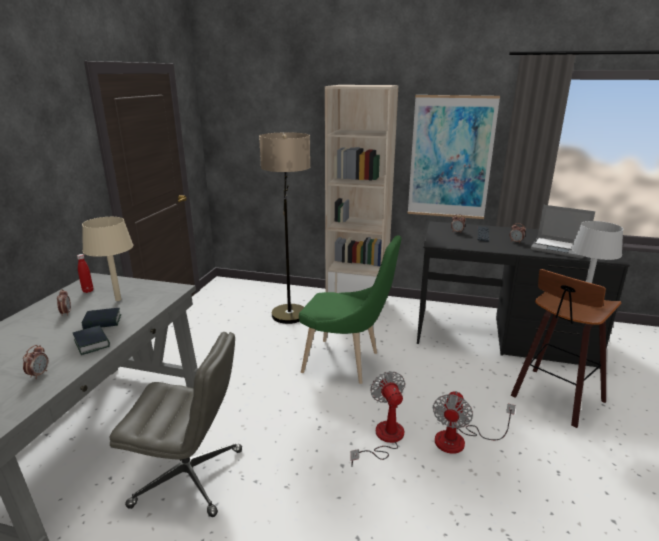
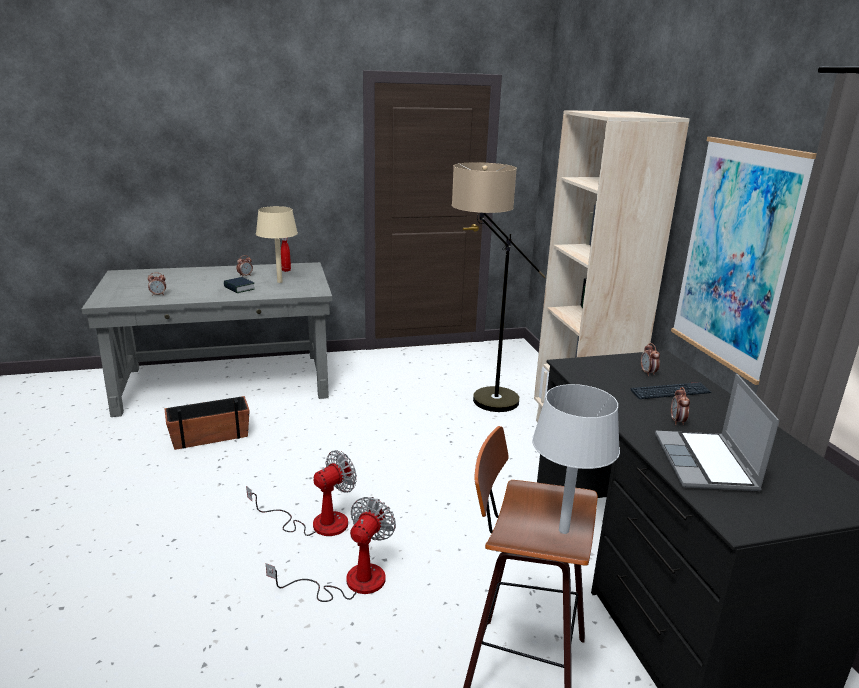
camera: 60 degrees right, 0 degrees up
(92, 343) = (206, 294): book -> none
(190, 477) = (210, 436): grey office chair -> planter
(346, 363) = (435, 463): green chair -> none
(460, 440) = (350, 582): fan -> fan turned 120 degrees clockwise

